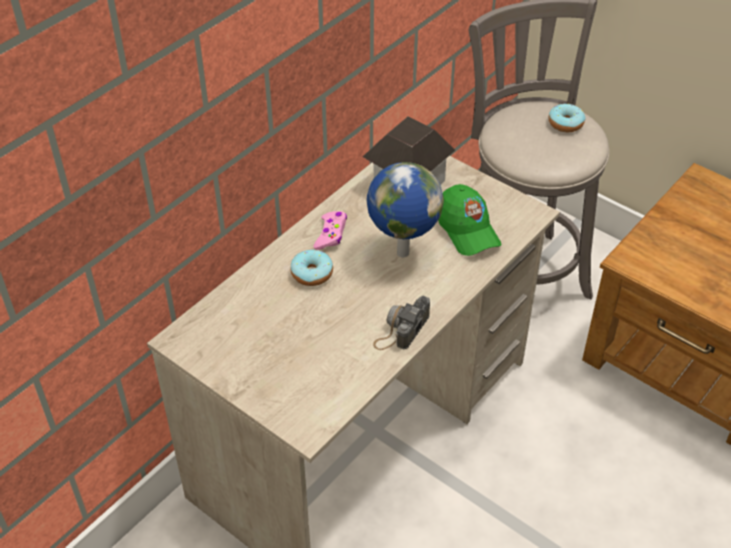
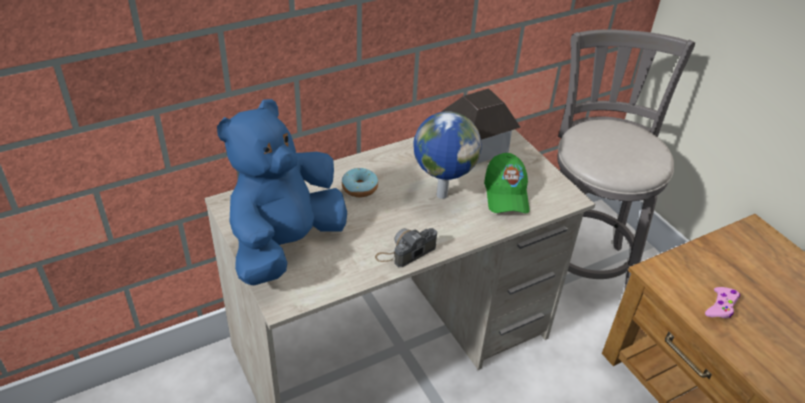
camera: 20 degrees right, 5 degrees down
(272, 366) = (285, 244): none -> blue plush toy
(331, 234) = (392, 165): pink game controller -> pink game controller (721, 306)
(565, 123) = (640, 143): donut -> none

